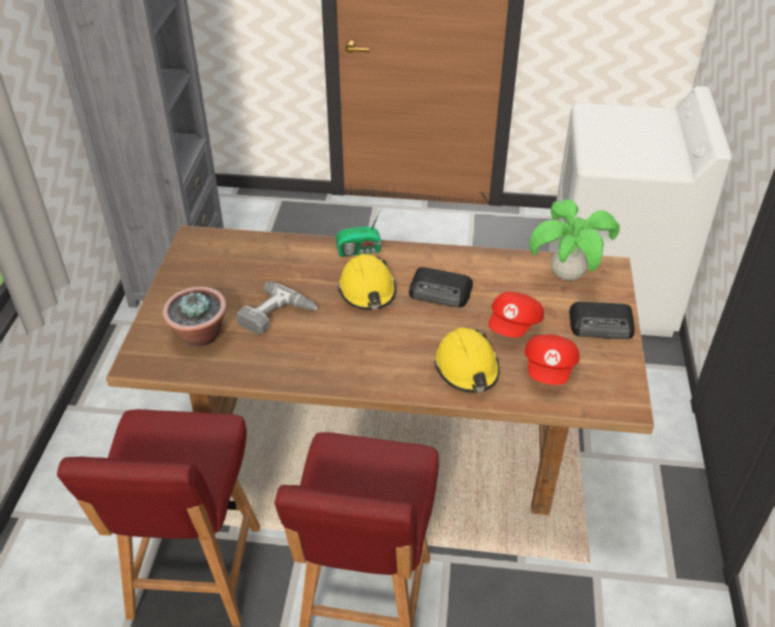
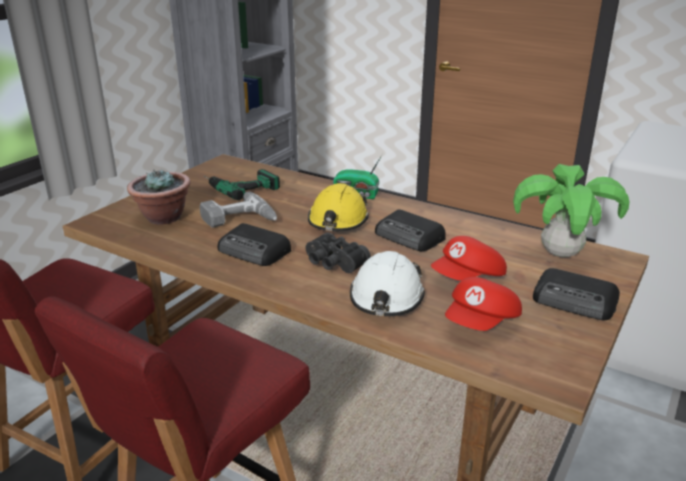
camera: 25 degrees right, 15 degrees down
(238, 270) = (239, 186): none -> power drill
(322, 351) = (254, 251): none -> radio
(399, 343) = (333, 263): none -> black binoculars
(467, 368) = (386, 298): yellow hard hat -> white hard hat

